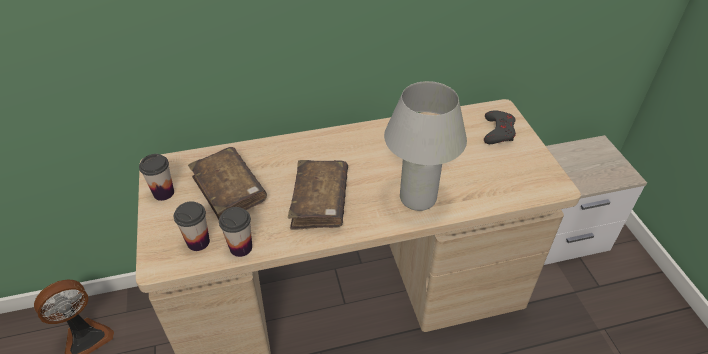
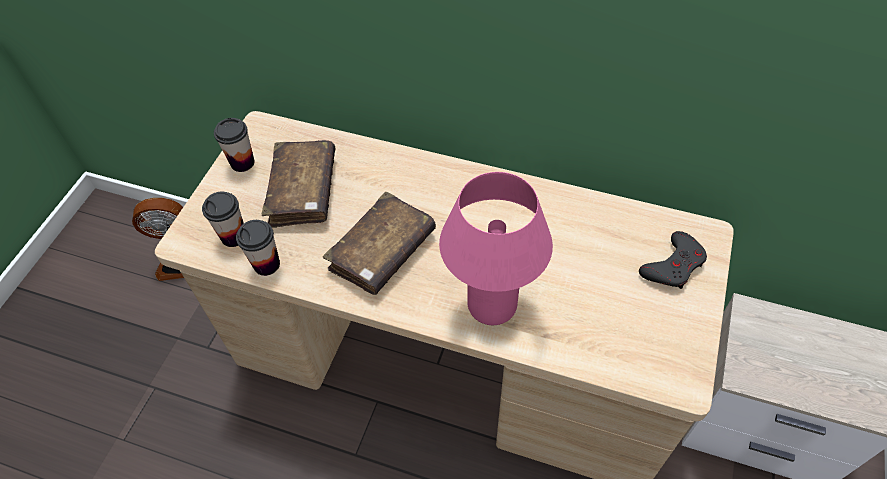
camera: 35 degrees right, 10 degrees up
(417, 198) = (492, 305): white table lamp -> pink table lamp

